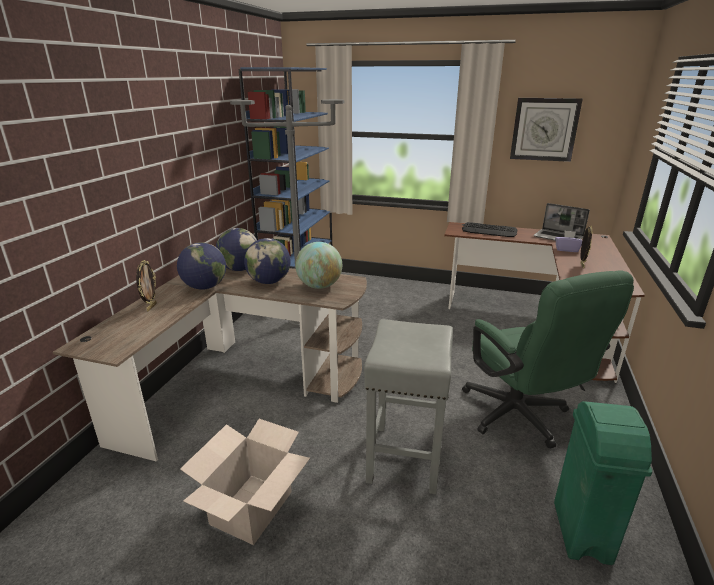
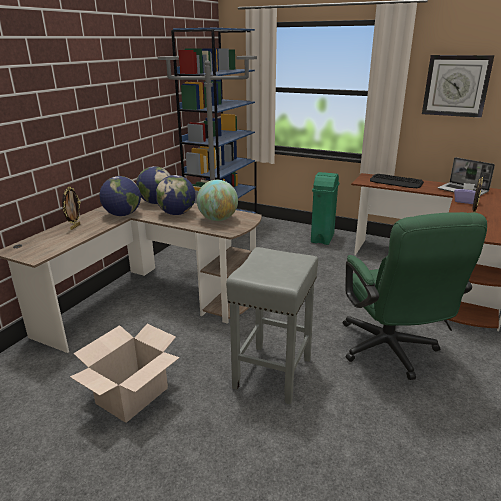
camera: 10 degrees right, 0 degrees up
(581, 532) = (414, 451): green trash can -> green trash can (322, 238)

